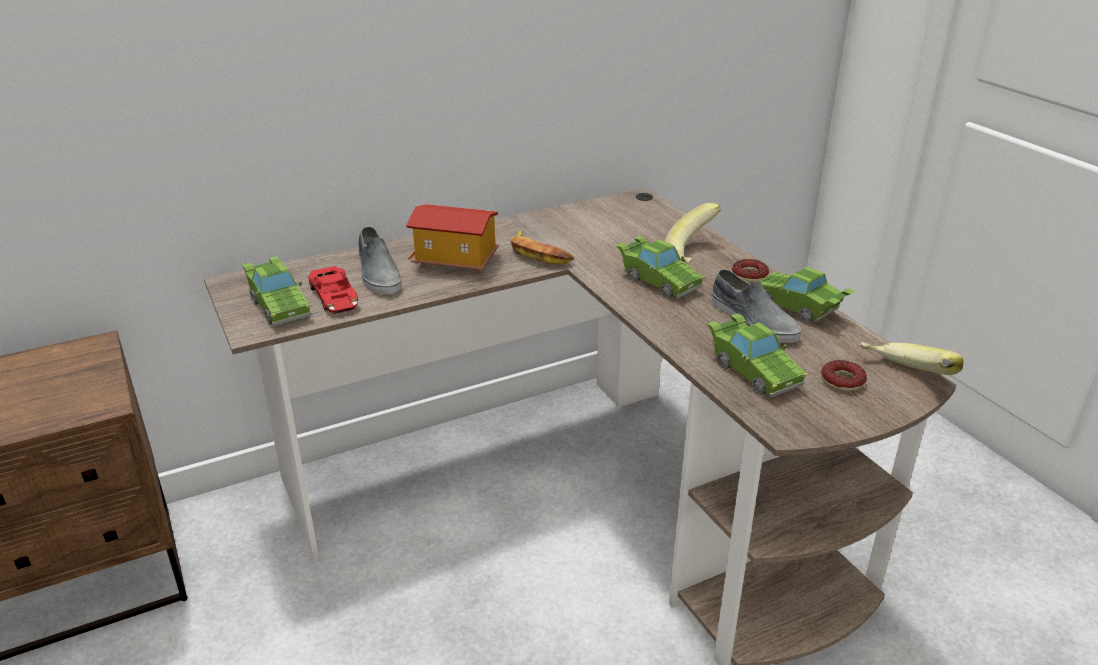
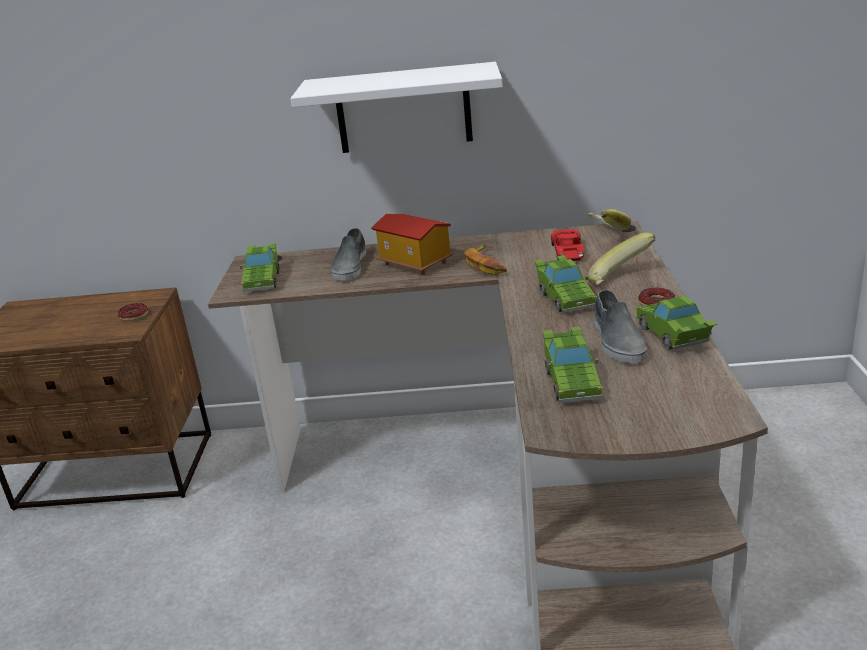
camera: 30 degrees right, 5 degrees down
(335, 297) = (304, 278): red toy car -> red toy car (568, 251)
(412, 79) = (403, 109): none -> white shelf
(842, 381) = (648, 403): donut -> donut (134, 316)
(903, 378) = (714, 412): banana -> banana (603, 234)

